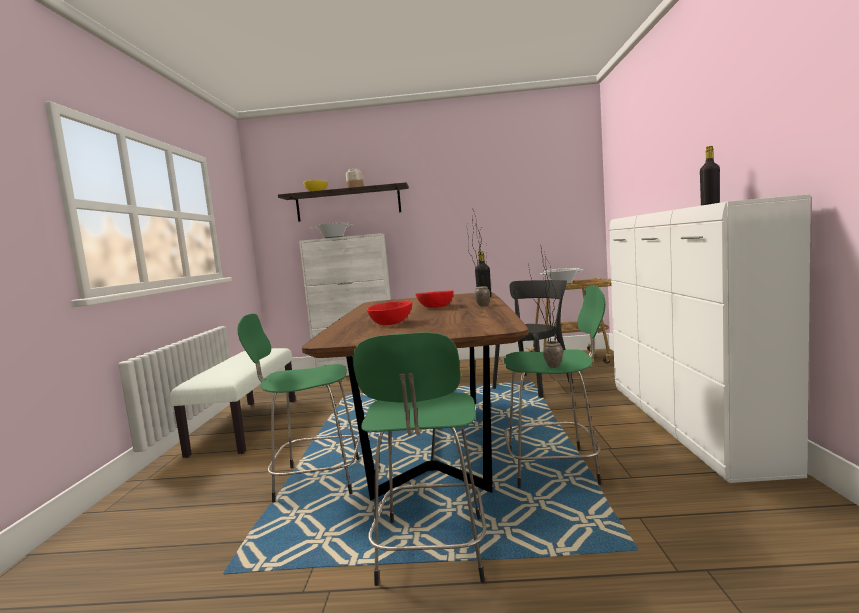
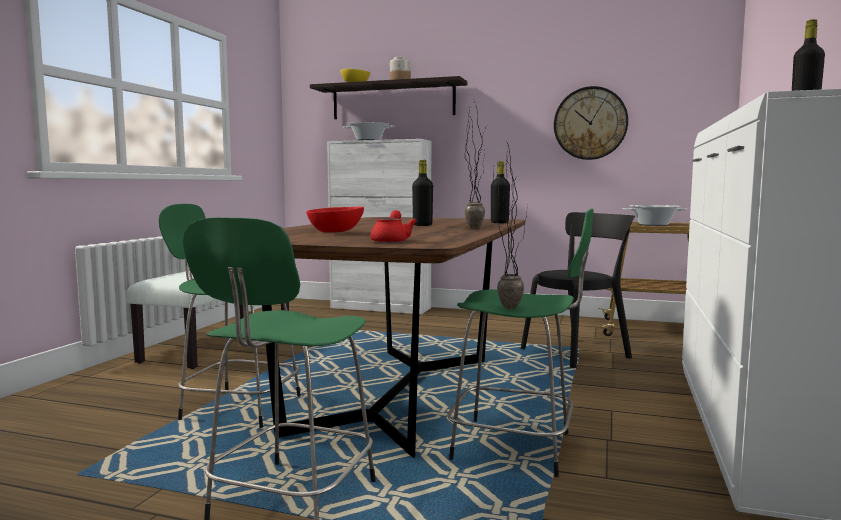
camera: 15 degrees right, 0 degrees up
(436, 307) = (422, 225): red bowl -> black bottle
(463, 328) = (391, 241): none -> red teapot
(505, 212) = (590, 123): none -> wall clock

